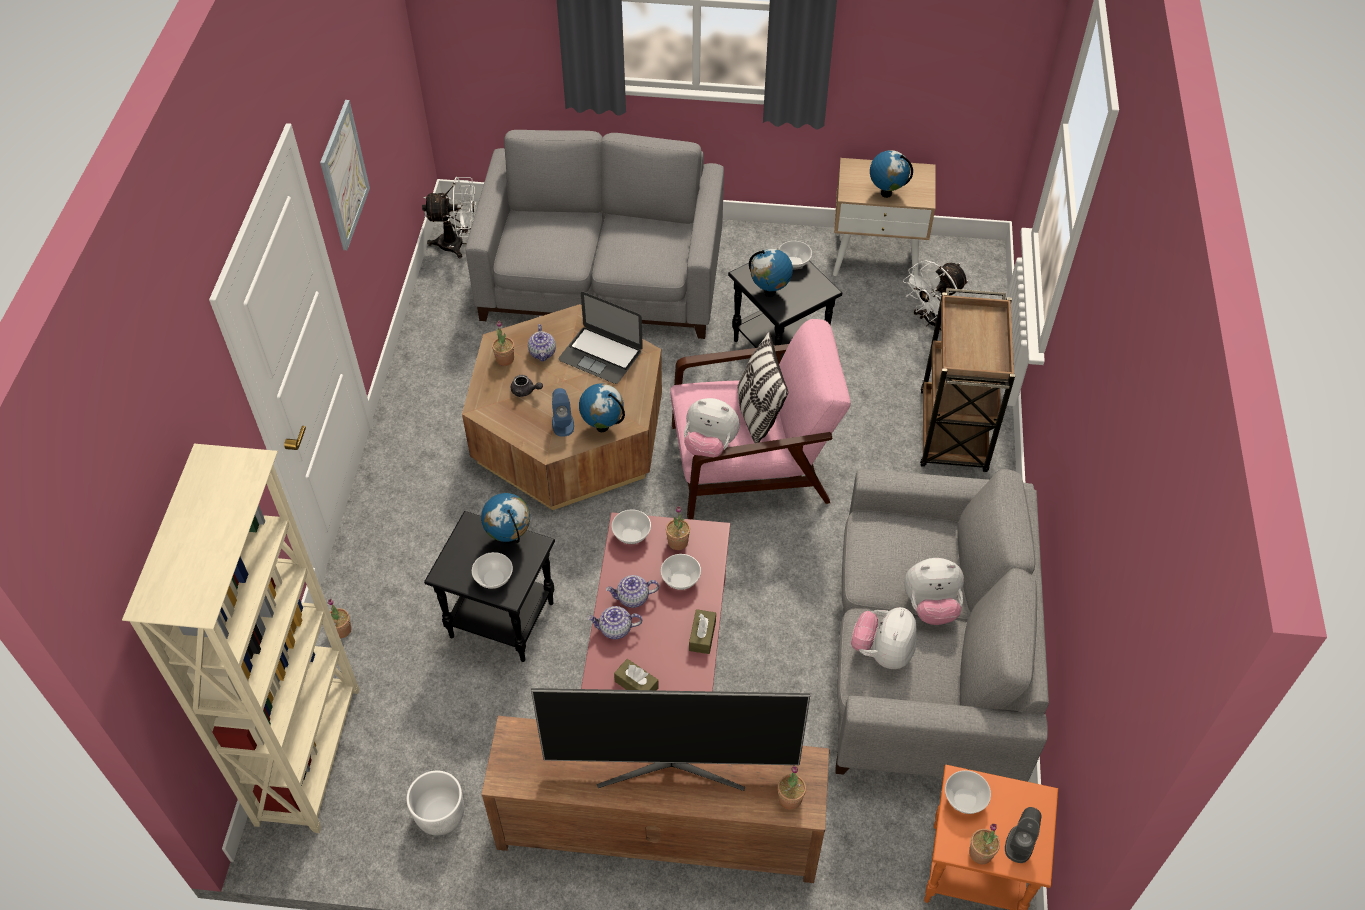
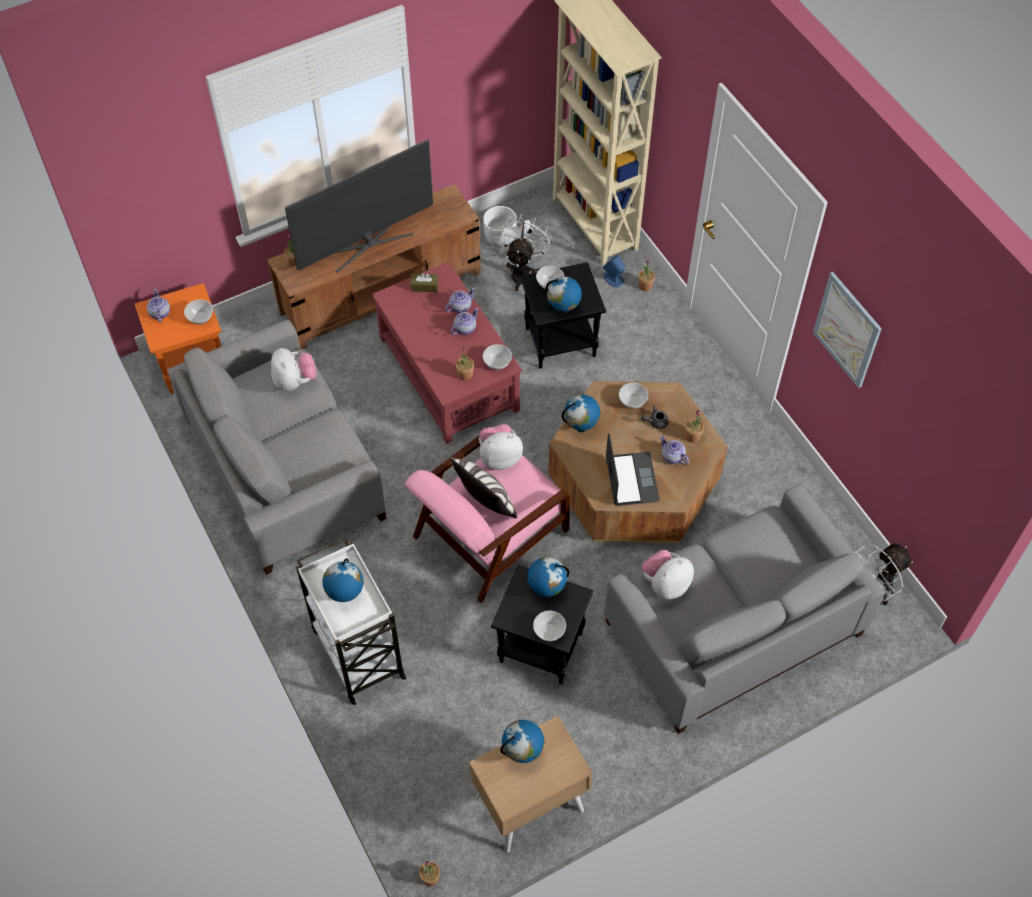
camera: 145 degrees right, 5 degrees up
(563, 423) = (608, 414): blue speaker -> blue speaker (613, 279)
(600, 355) = (631, 479): laptop -> laptop turned 90 degrees clockwise
(680, 580) = (445, 353): bowl -> bowl (632, 401)
(702, 636) = (407, 330): brown tissue box -> none
(930, 606) = (282, 432): plush toy -> plush toy (665, 584)
(931, 322) = (436, 756): white fan -> white fan (522, 270)
(953, 433) = (357, 651): brown cart -> white cart
(976, 338) = (345, 595): none -> globe
(980, 853) = (179, 297): potted plant -> potted plant (430, 878)
(1020, 843) = (159, 313): grey speaker -> teapot

